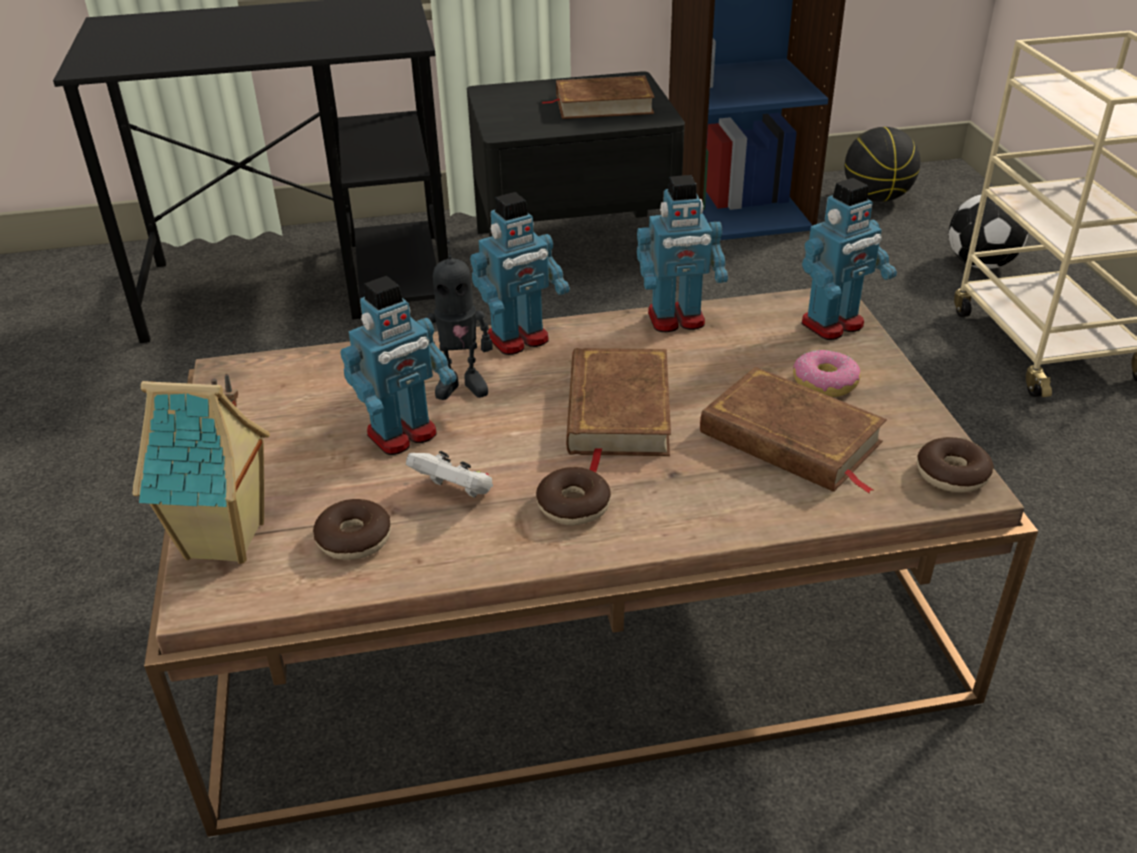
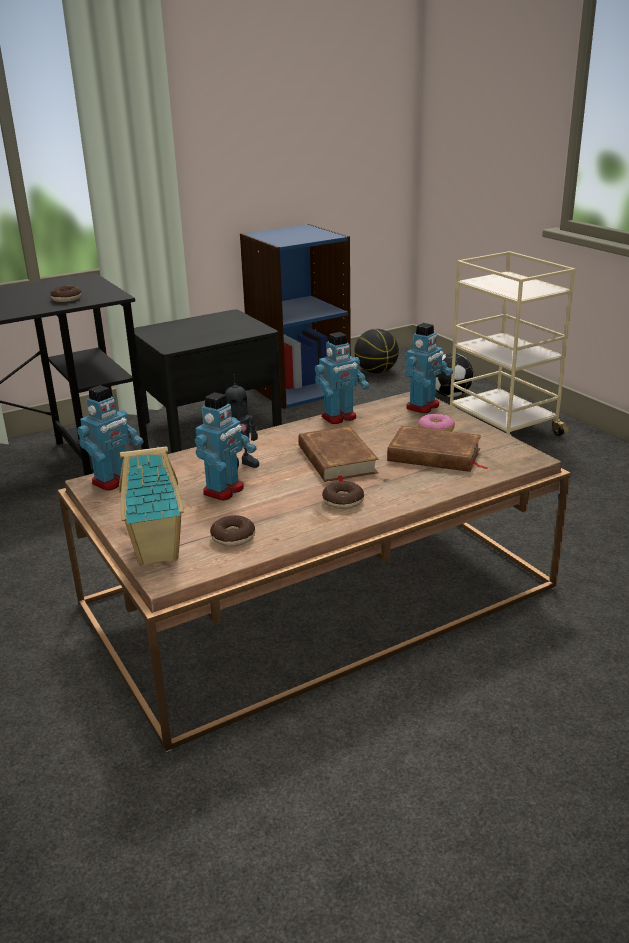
camera: 20 degrees left, 10 degrees down
(455, 492) = (274, 508): white game controller -> none
(519, 339) = (258, 439): toy robot -> toy robot (113, 481)
(603, 104) = (222, 327): brown book -> none
(952, 474) = (521, 455): donut -> donut (66, 299)

